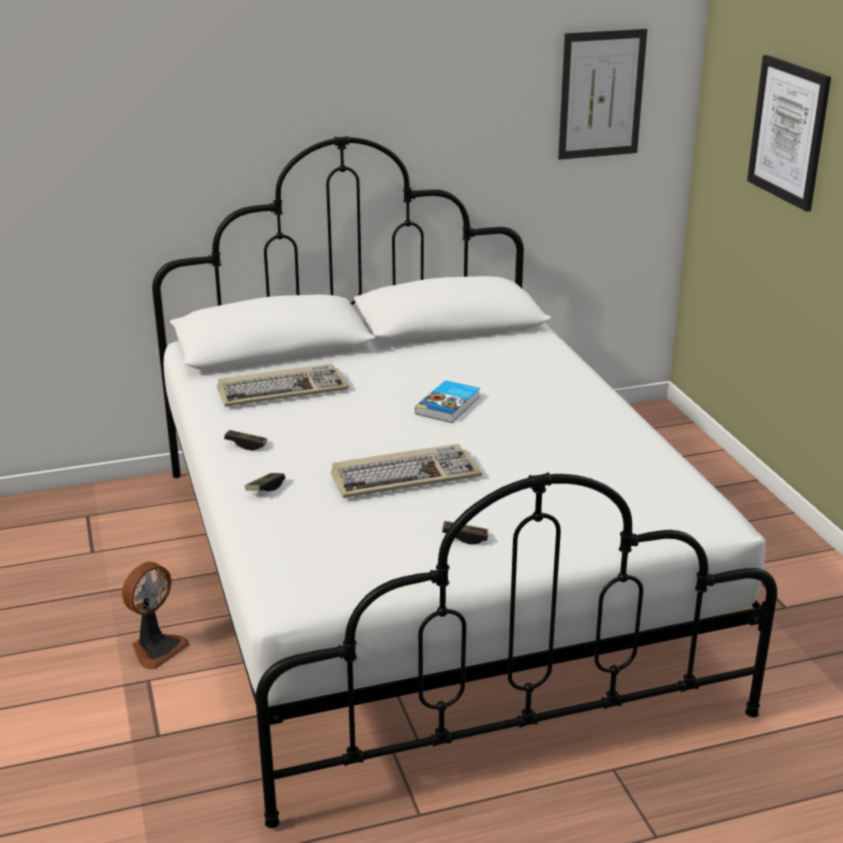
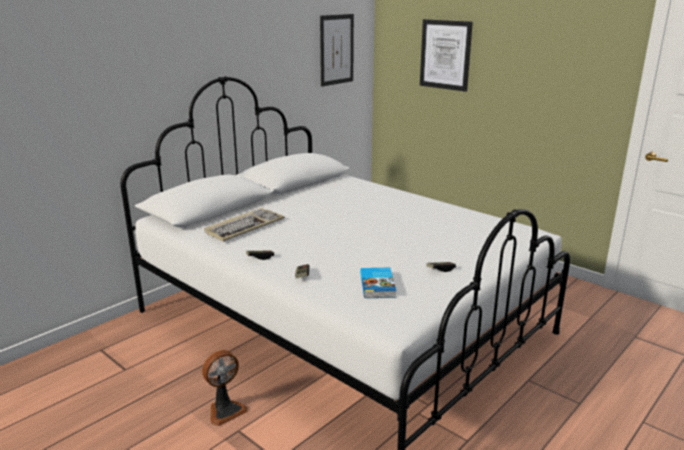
camera: 30 degrees left, 5 degrees down
(156, 648) = (225, 410): fan -> fan turned 45 degrees clockwise
(405, 476) = (370, 250): keyboard -> none
(449, 405) = (346, 214): book -> book (378, 285)

